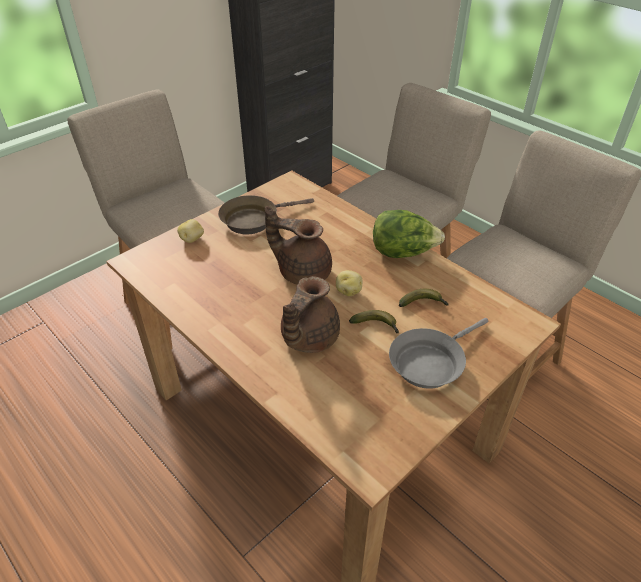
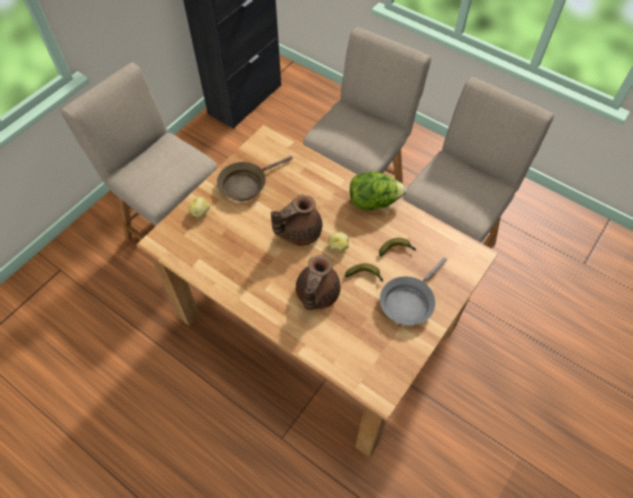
camera: 10 degrees left, 15 degrees up
(302, 271) = (298, 232): brown teapot -> brown teapot turned 45 degrees counterclockwise

